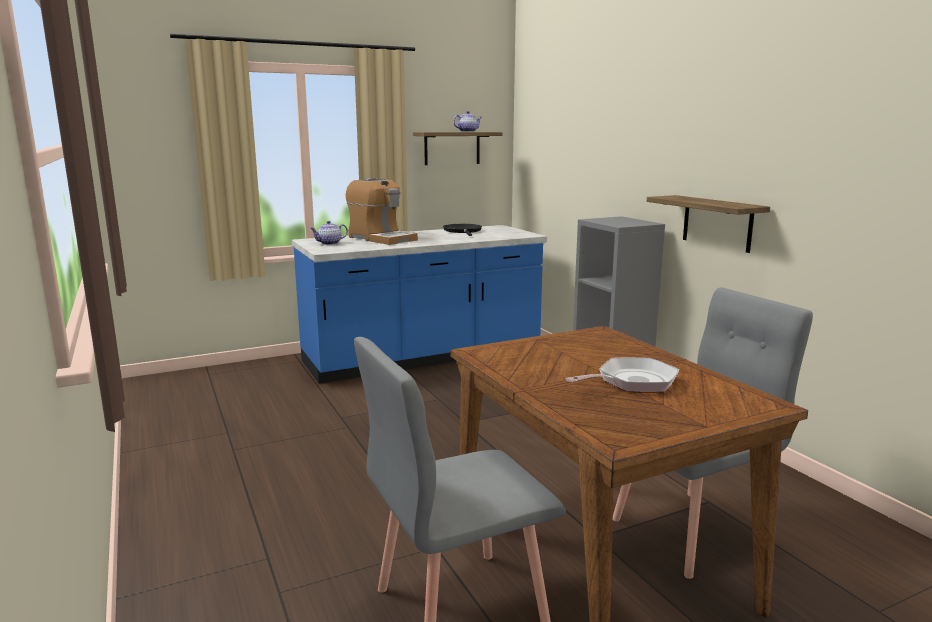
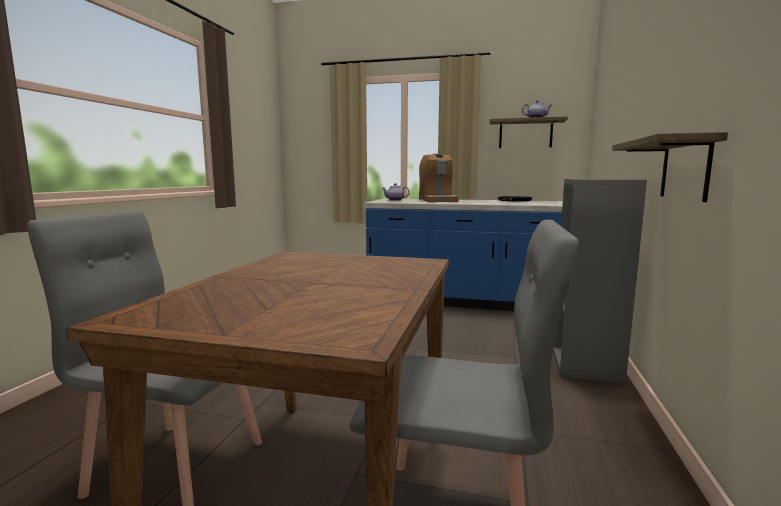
camera: 40 degrees right, 5 degrees down
(632, 382) = (309, 291): frying pan -> none

